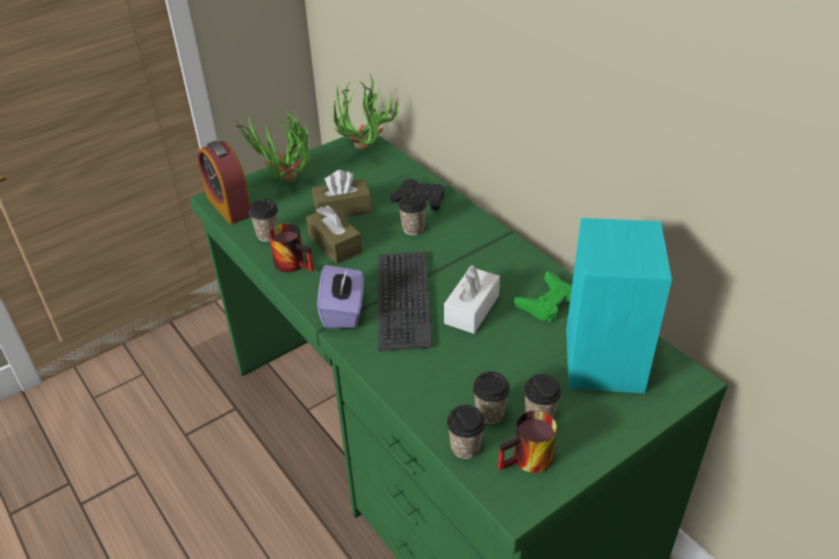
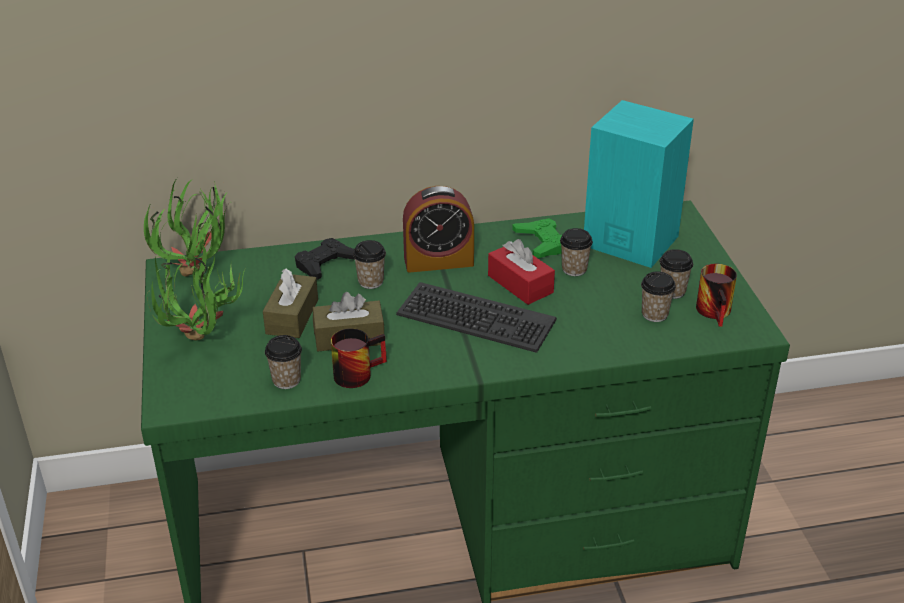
camera: 65 degrees left, 5 degrees down
(229, 206) = (198, 398): alarm clock -> alarm clock (438, 261)
(343, 311) = (463, 359): purple tissue box -> none
(465, 447) = (685, 338): cup -> cup (574, 269)
(471, 309) = (520, 284): white tissue box -> red tissue box

